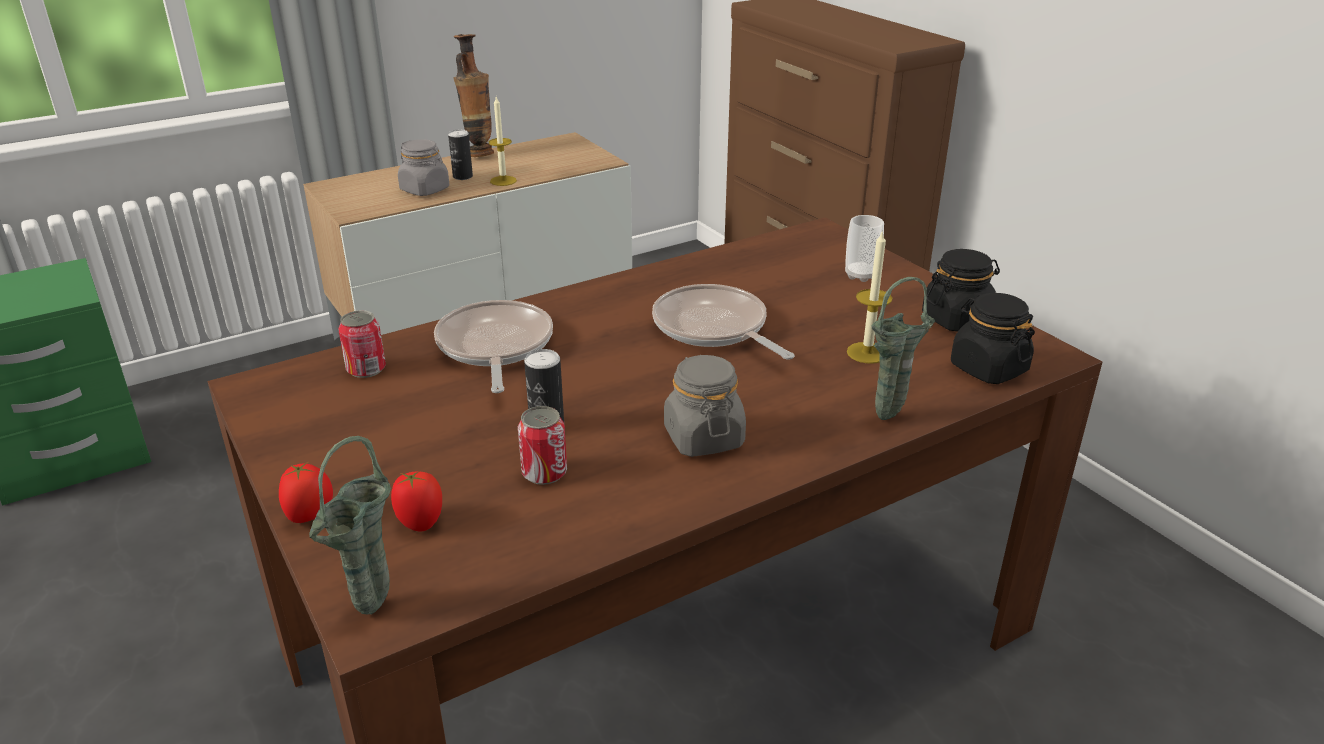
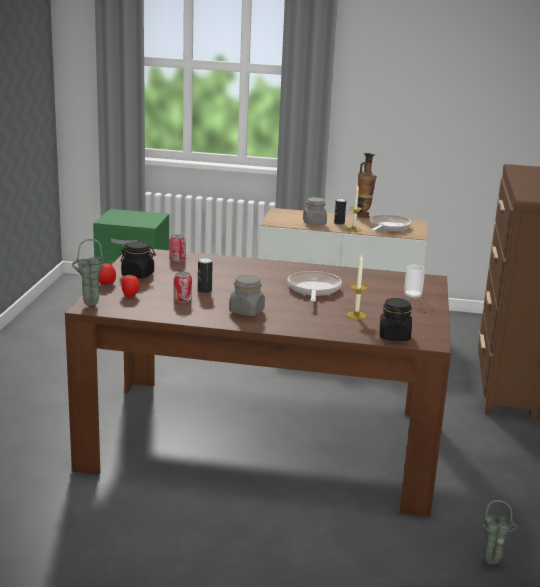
camera: 40 degrees right, 10 degrees down
(494, 347) = (227, 268): frying pan -> frying pan (388, 227)
(891, 416) = (323, 331): green vase -> green vase (493, 564)
(957, 319) = (419, 321): black jar -> black jar (138, 275)

